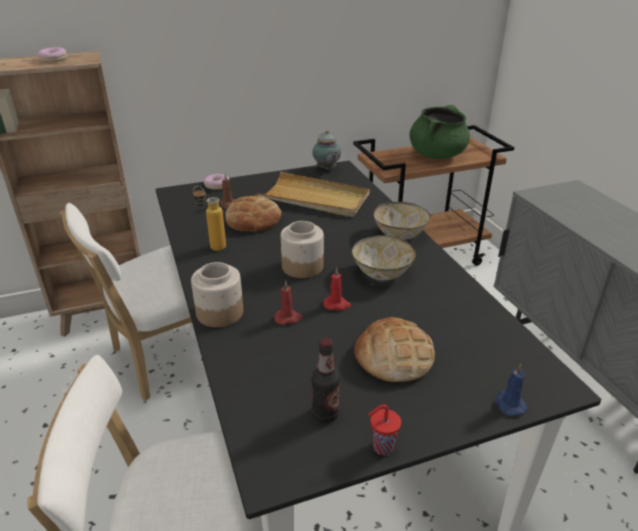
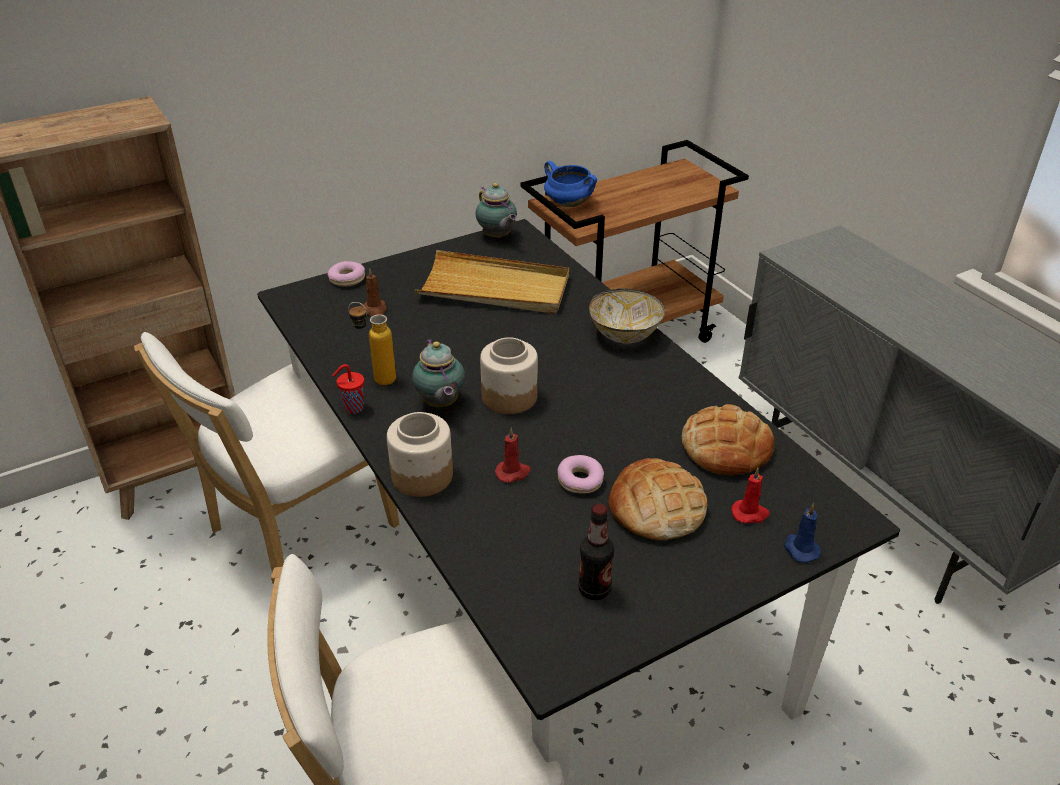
camera: 10 degrees left, 5 degrees up
(54, 60) = (94, 121): donut -> donut (580, 480)
(251, 266) = (440, 404): none -> teapot
(253, 220) = (419, 331): bread -> bread (726, 447)
(337, 304) = (569, 446): red candle -> red candle (750, 513)
(381, 273) = (614, 395): bowl -> none
(381, 447) = (669, 619): red cup -> red cup (352, 408)
(384, 157) = (568, 204): none -> blue cooking pot
(437, 155) = (641, 193): green cooking pot -> none

